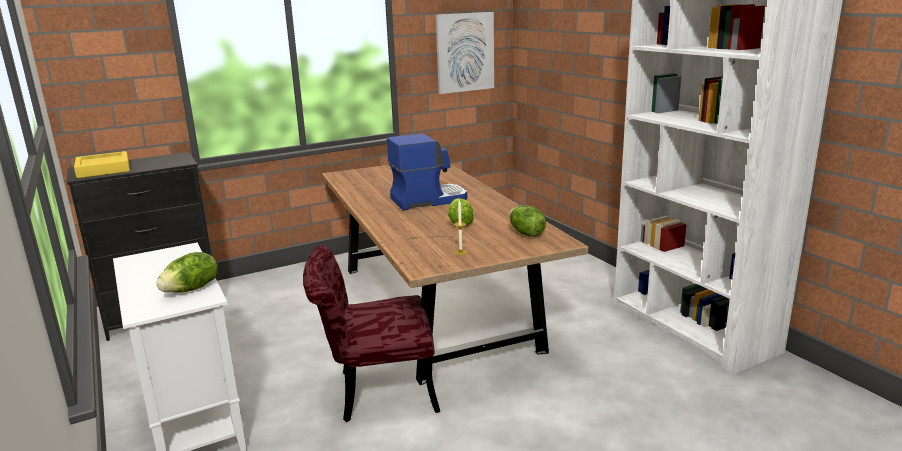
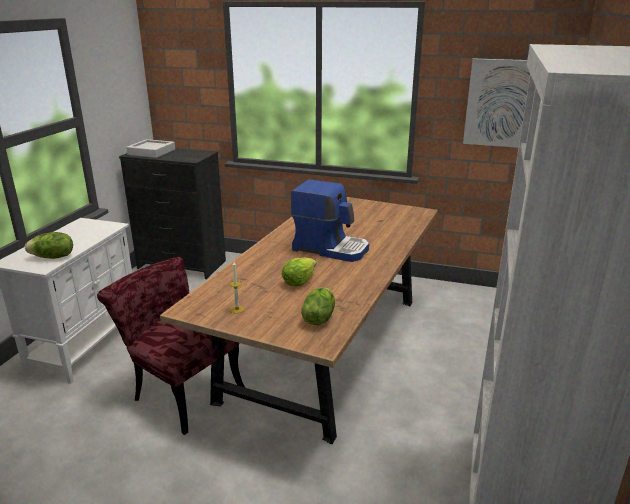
camera: 45 degrees right, 5 degrees up
(103, 169) = (151, 152): yellow tray -> grey tray

